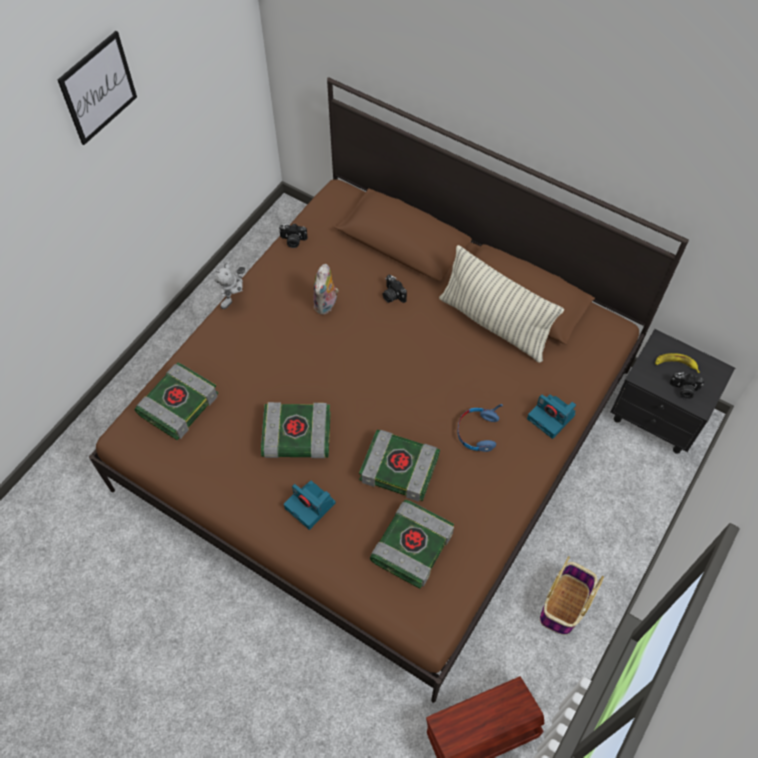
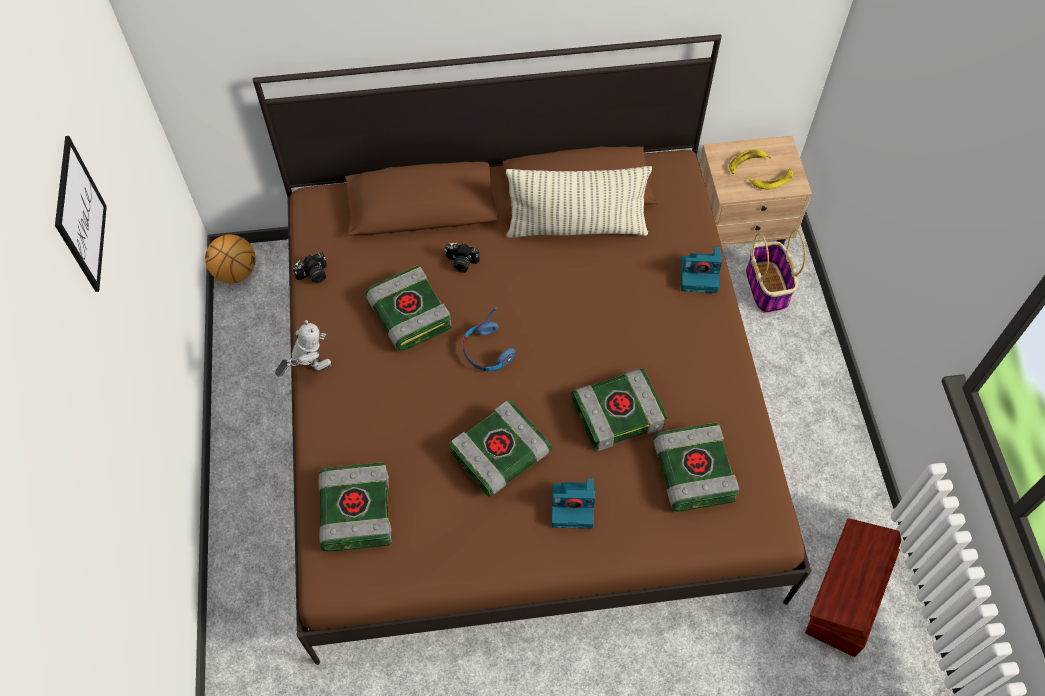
camera: 40 degrees left, 0 degrees up
(235, 297) = (308, 369): toy robot -> toy robot turned 105 degrees counterclockwise
(281, 217) = (236, 273): none -> basketball
(326, 305) = (408, 314): plush toy -> book
(477, 432) = (652, 332): blue headphones -> blue headphones (487, 351)
(564, 605) = (812, 438): basket -> basket (767, 288)
(657, 417) = (741, 227): black nightstand -> beige nightstand
(684, 390) = (772, 180): camera -> banana

